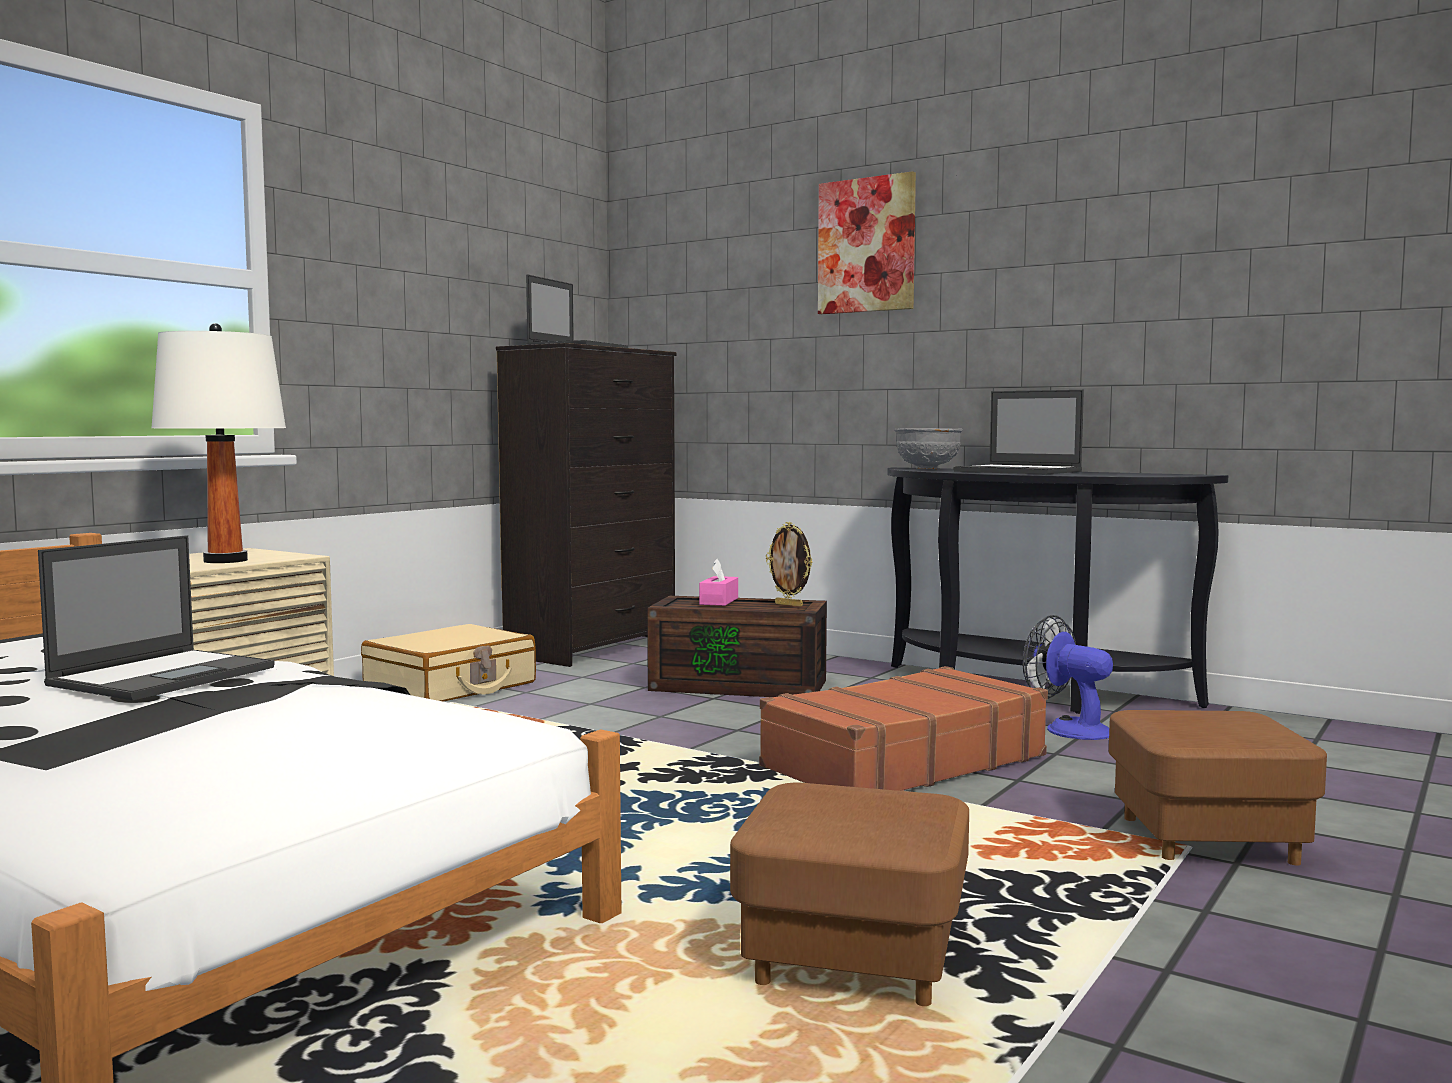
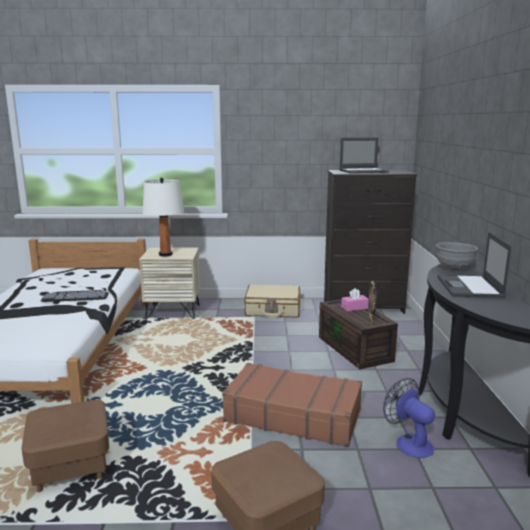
camera: 55 degrees right, 10 degrees up
(165, 675) = (76, 296): laptop -> keyboard
(867, 245) = (474, 127): picture -> none
(1068, 729) = (409, 442): fan -> fan turned 45 degrees counterclockwise

